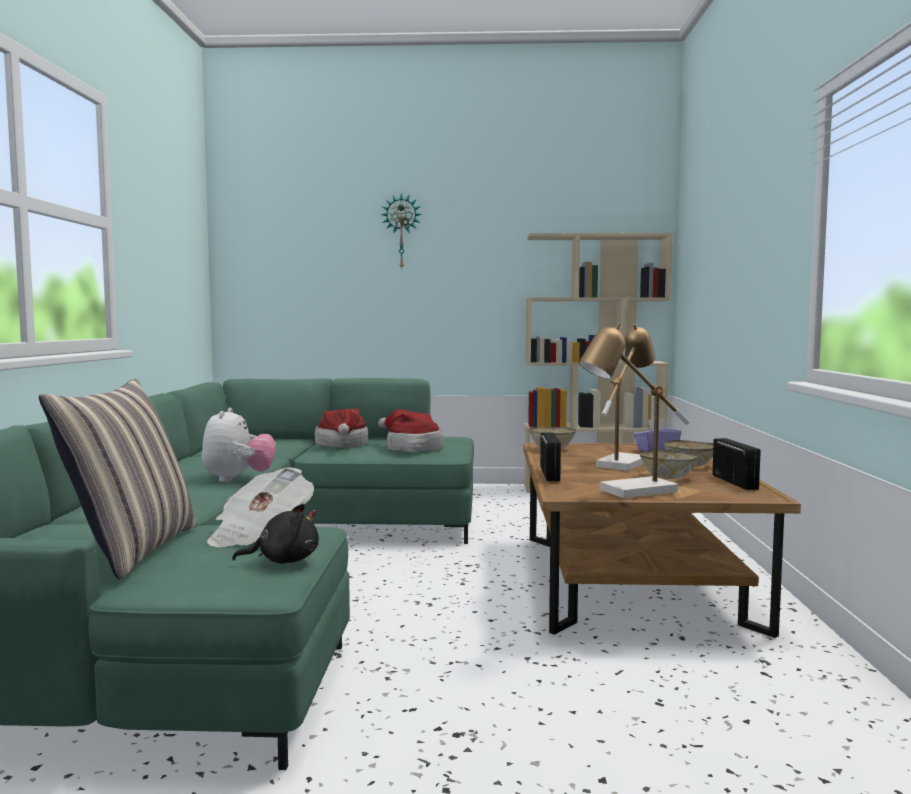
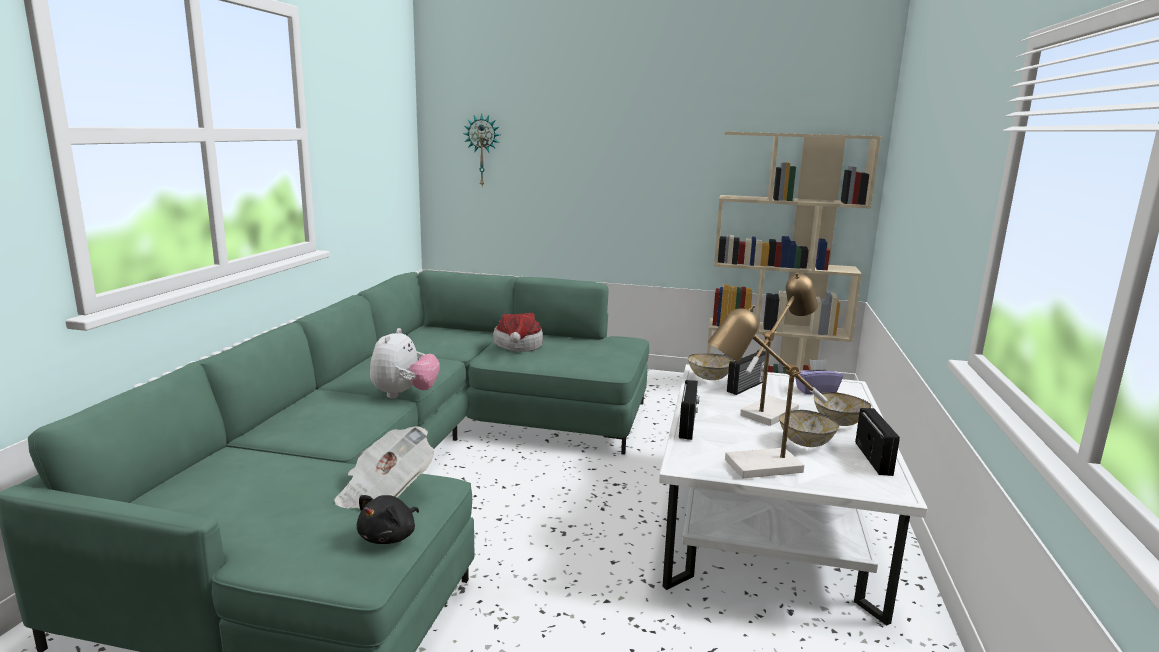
camera: 10 degrees right, 10 degrees up
(132, 550) = (270, 503): pillow -> none
(284, 561) = (389, 537): black plush toy -> black plush toy turned 120 degrees clockwise
(401, 231) = (599, 121): wall clock -> wall clock (482, 150)
(410, 448) = (579, 357): hat -> none
(591, 452) = (747, 386): none -> radio
(631, 579) = (767, 523): brown coffee table -> white coffee table

